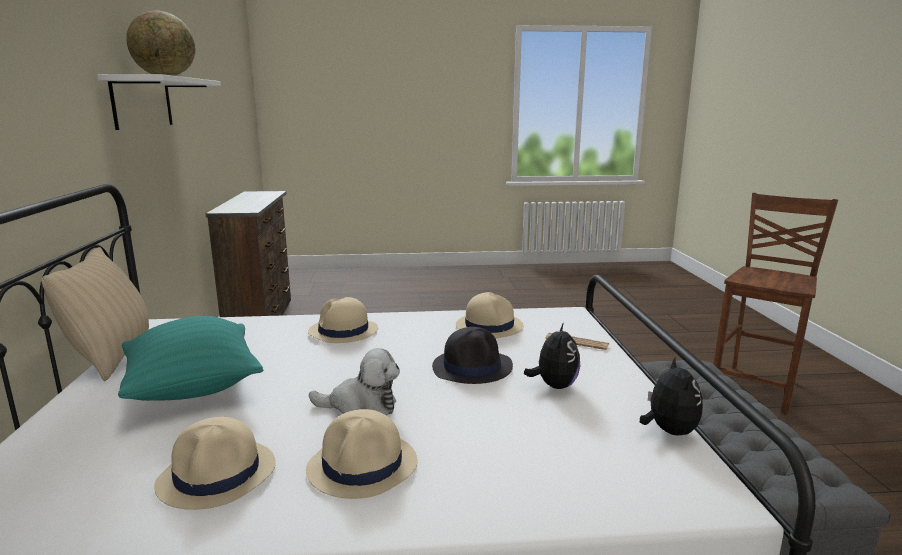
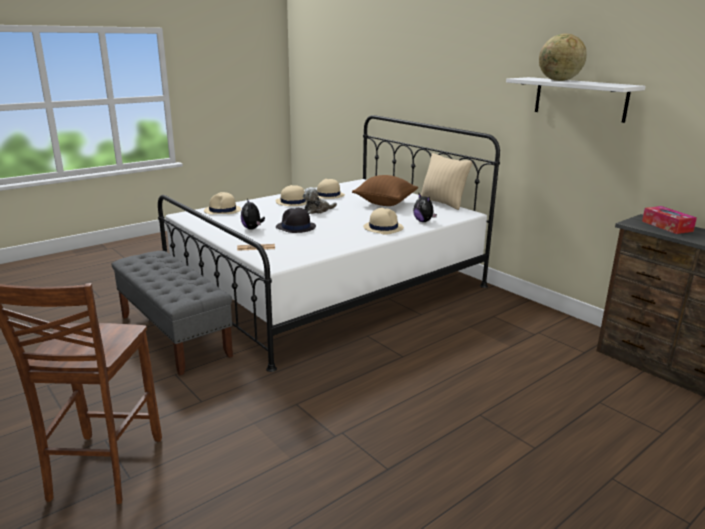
camera: 145 degrees right, 5 degrees up
(194, 388) = (385, 203): turquoise pillow -> brown pillow
(238, 206) = (667, 226): none -> tissue box
(489, 326) = (314, 246): beige hat -> beige hat (222, 211)
(668, 431) = (199, 225): plush toy -> plush toy (424, 221)

